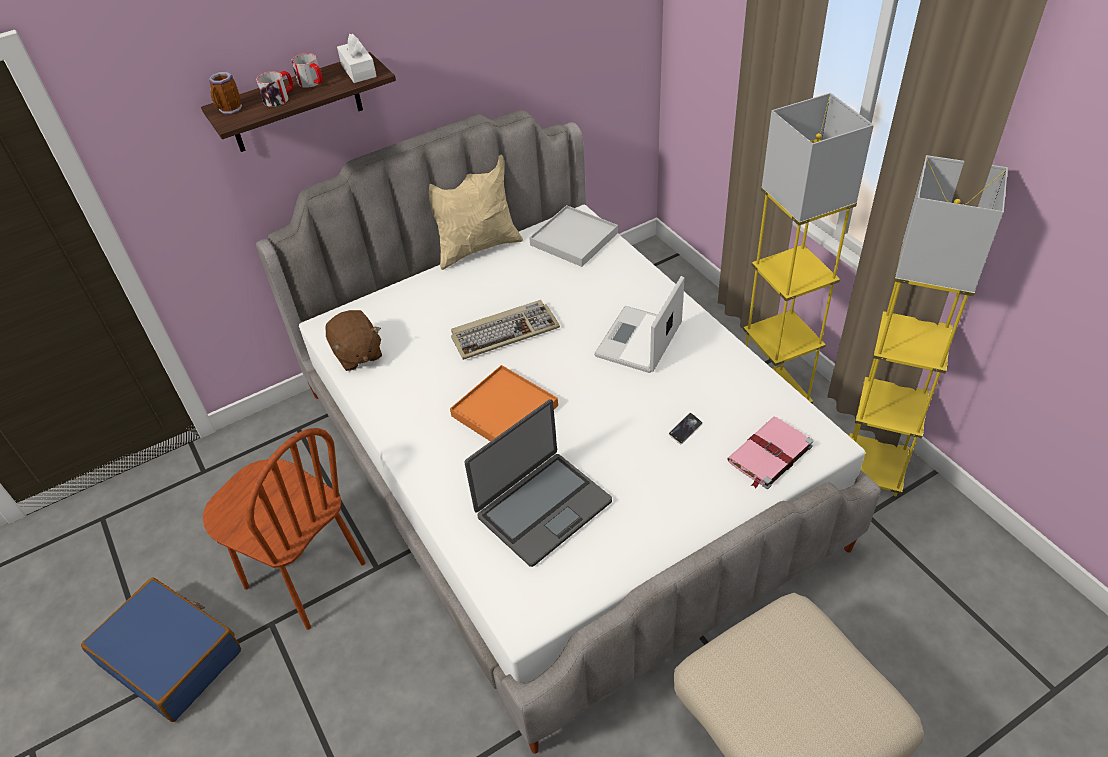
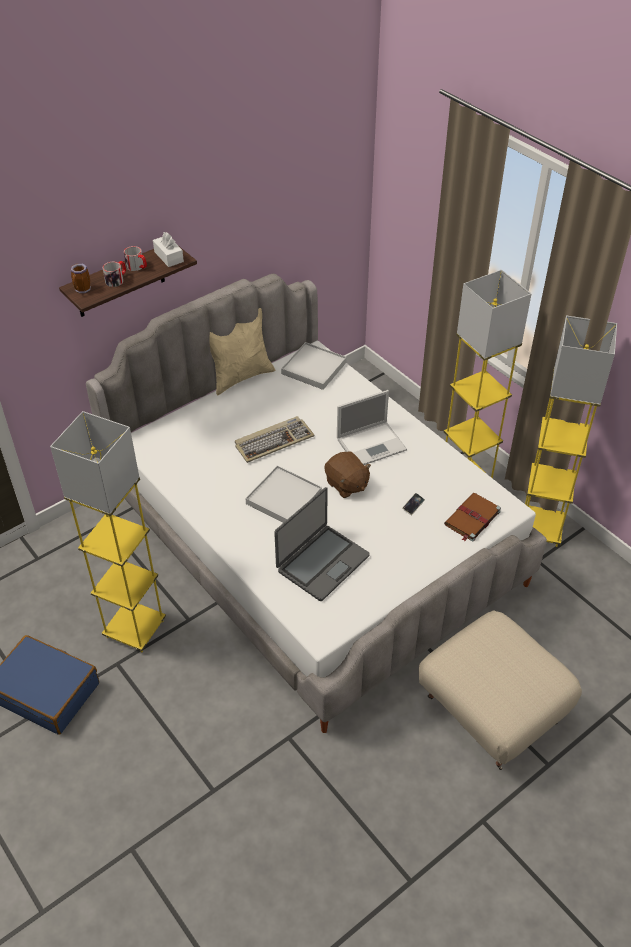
camera: 10 degrees left, 0 degrees up
(304, 576) = (135, 629): brown chair -> yellow floor lamp
(357, 354) = (166, 462): brown plush toy -> brown plush toy (346, 484)
(505, 411) = (284, 498): orange tray -> white tray
(638, 341) = (372, 444): laptop -> laptop turned 135 degrees counterclockwise
(769, 455) = (471, 519): pink book -> brown book

